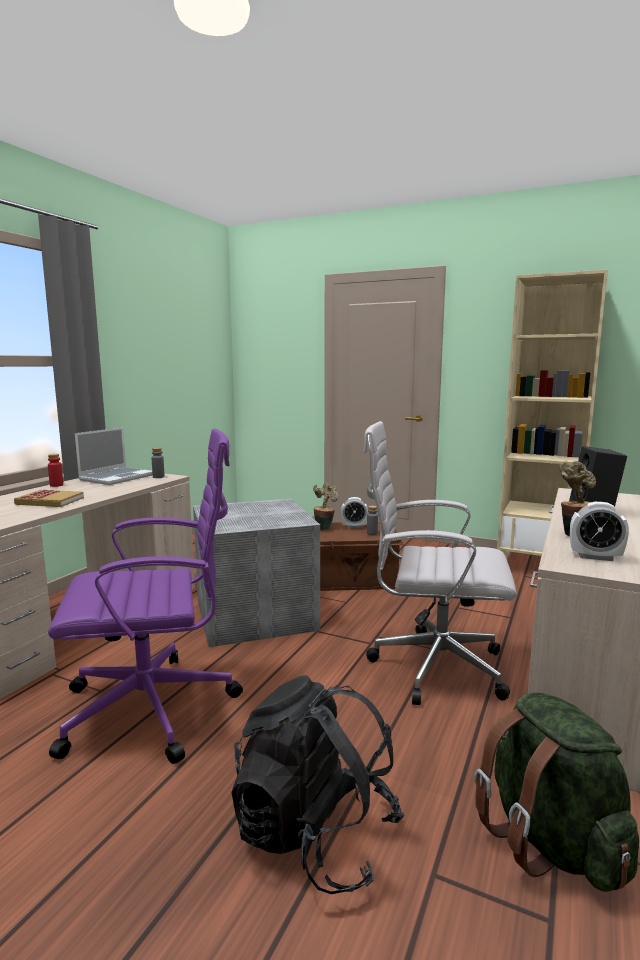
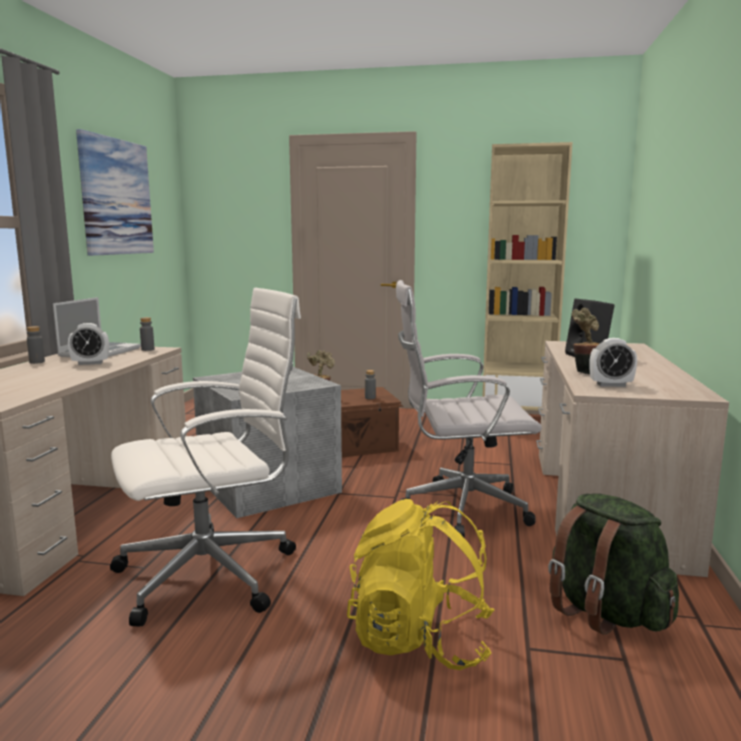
camera: 15 degrees left, 0 degrees up
(50, 501) = (51, 376): book -> none
(56, 485) = (37, 362): red bottle -> grey bottle
(155, 708) = (212, 573): purple office chair -> white office chair
(160, 336) = (116, 197): none -> picture
(315, 834) = (420, 640): black backpack -> yellow backpack
(354, 526) = (349, 393): alarm clock -> alarm clock (90, 363)

